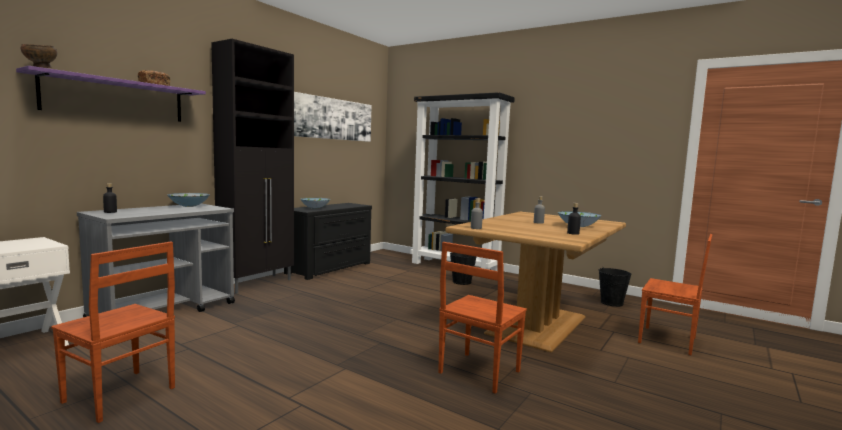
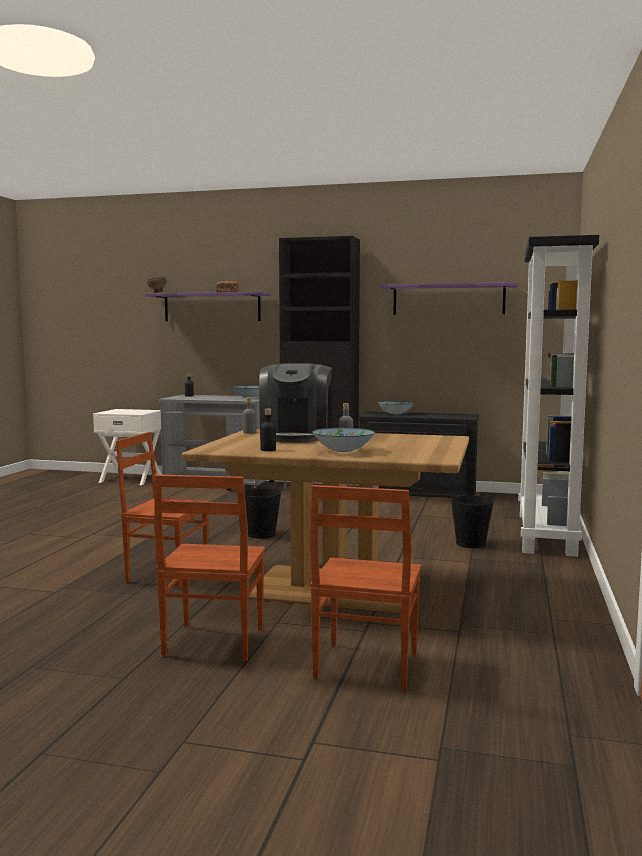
camera: 70 degrees right, 0 degrees up
(119, 396) = (81, 506): brown chair -> brown chair (212, 643)
(329, 118) = (448, 299): picture -> purple shelf
(506, 225) = (296, 436): none -> coffee machine
(611, 303) = (528, 632): black bucket -> black bucket (261, 534)

